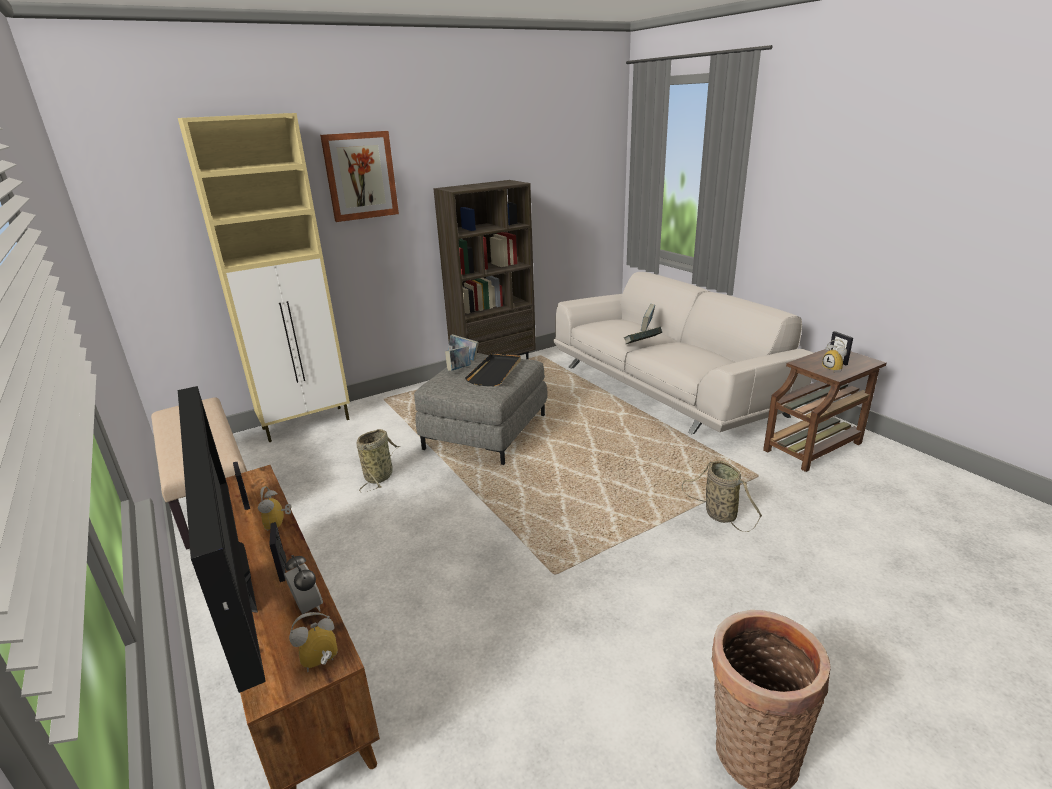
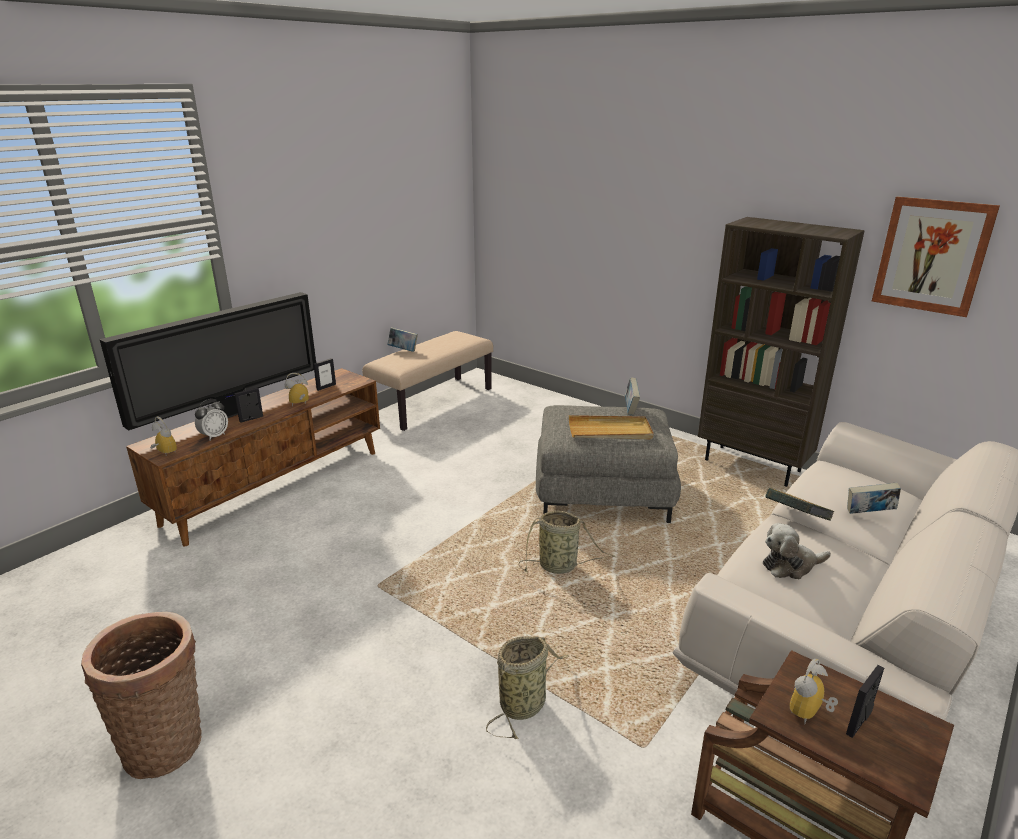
camera: 70 degrees right, 0 degrees up
(307, 424) = (552, 402): beige cabinet -> none
(360, 176) = (669, 185): picture -> picture (932, 256)
(380, 476) = (490, 458): basket -> basket (560, 566)
(459, 369) = (600, 412): book -> book (403, 350)
(495, 372) = (610, 431): black tray -> beige tray
(692, 356) = (790, 565): none -> plush toy

